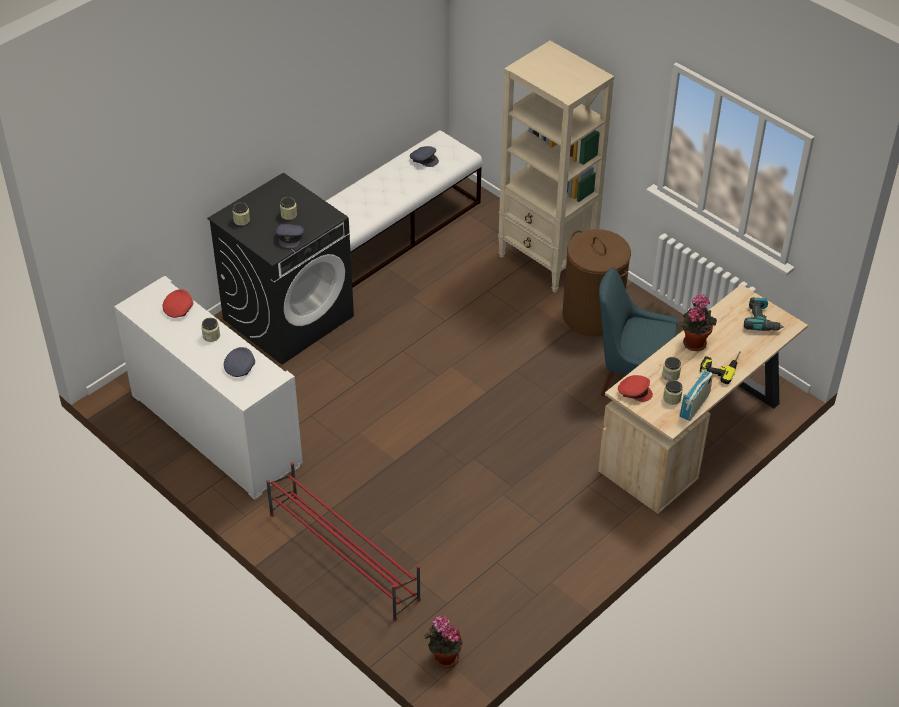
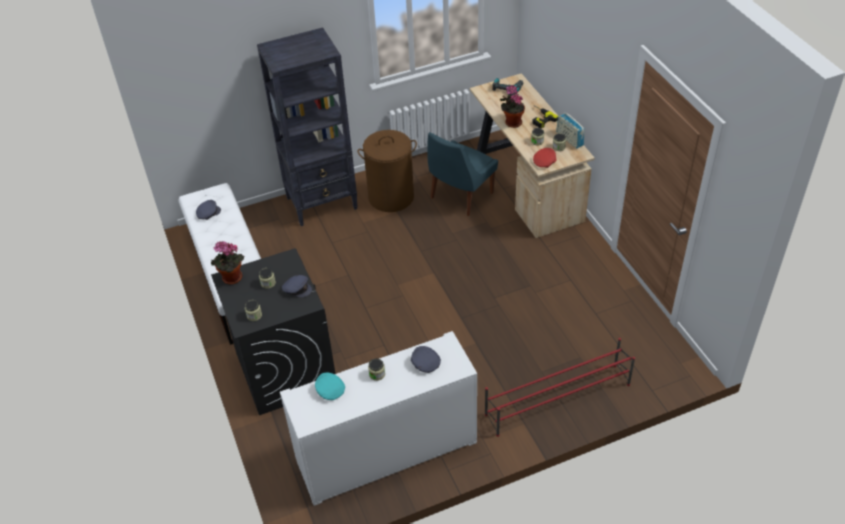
camera: 65 degrees left, 0 degrees up
(178, 308) = (329, 390): red cap -> turquoise cap
(443, 658) = (671, 366): potted plant -> potted plant (231, 279)
(547, 261) = (322, 203): beige bookcase -> black bookcase

